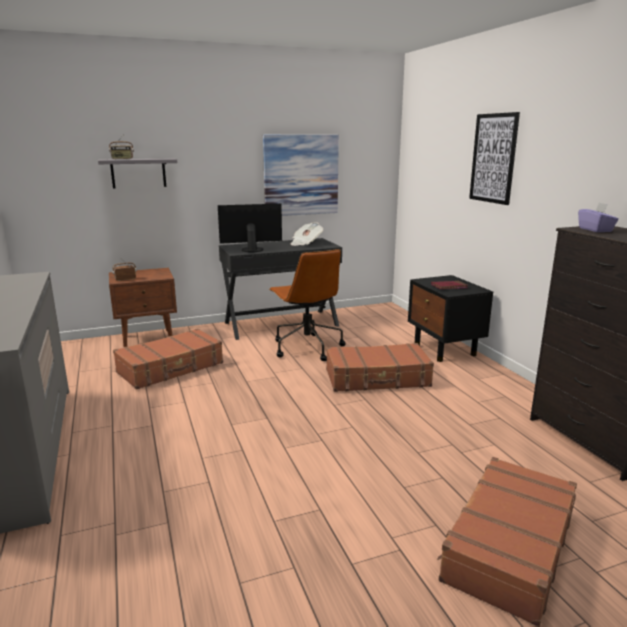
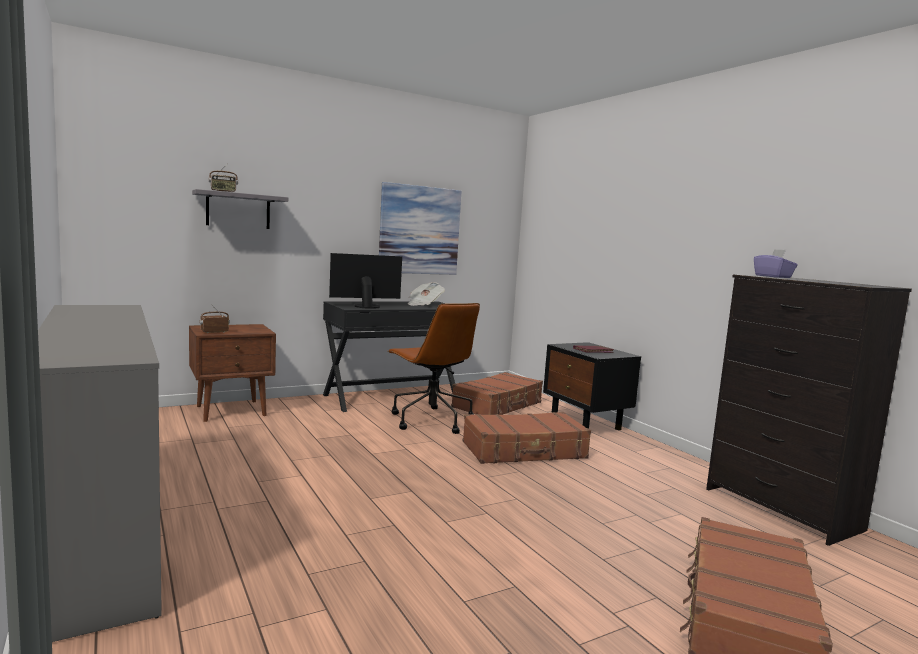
camera: 10 degrees left, 10 degrees down
(171, 368) = (272, 440): brown suitcase -> brown suitcase (498, 405)
(493, 158) = (637, 217): picture -> none

